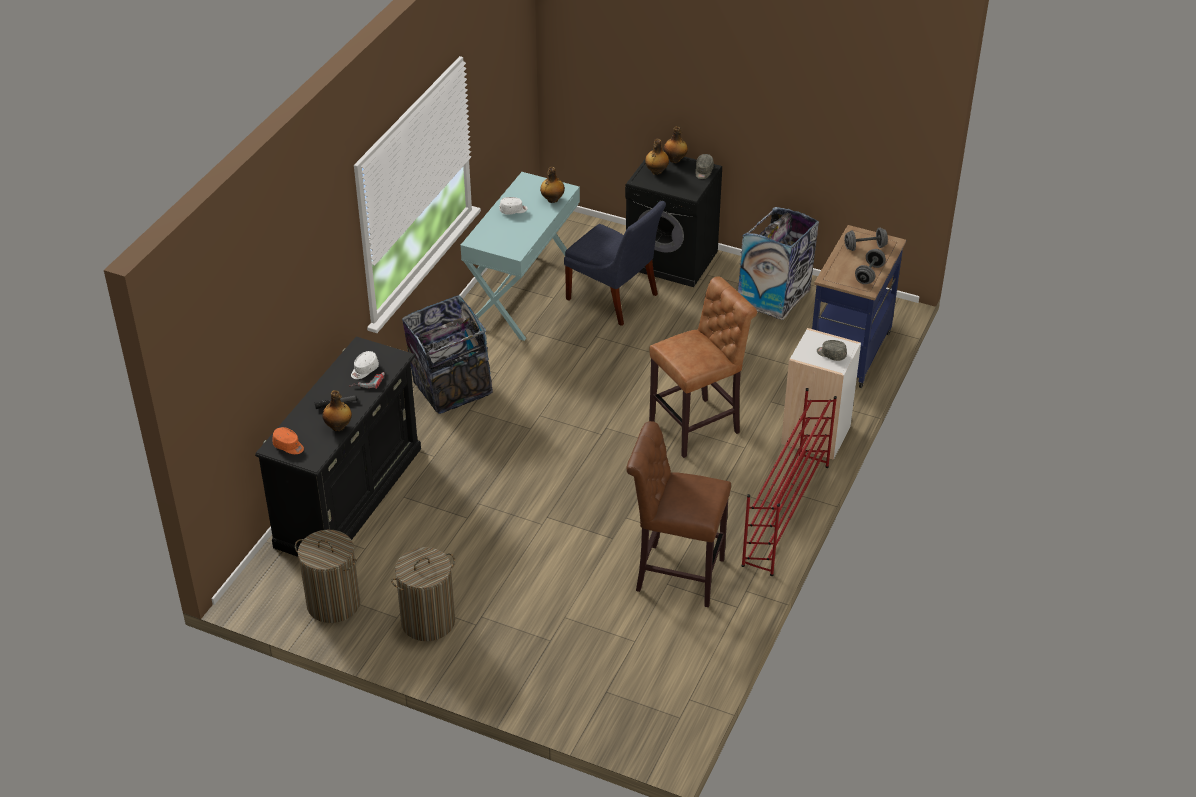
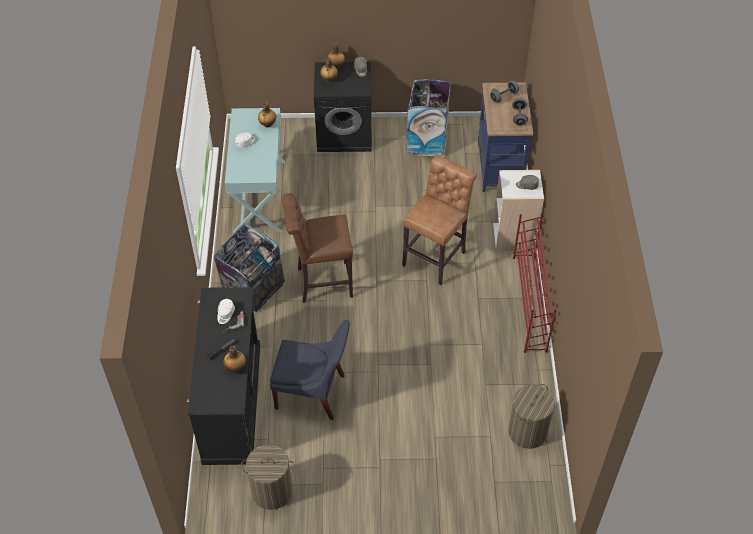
camera: 25 degrees left, 10 degrees up
(288, 446) = (209, 398): orange cap -> none
(428, 621) = (346, 478): laundry basket -> laundry basket (527, 431)
(614, 299) = (324, 178): blue chair -> blue chair (313, 393)
(675, 574) = (486, 375): brown stool -> brown stool (321, 282)

